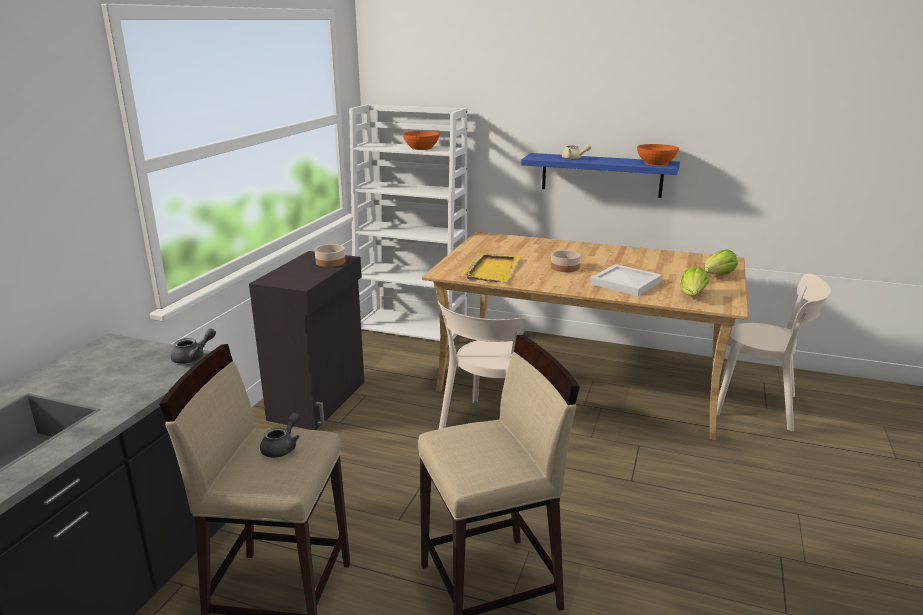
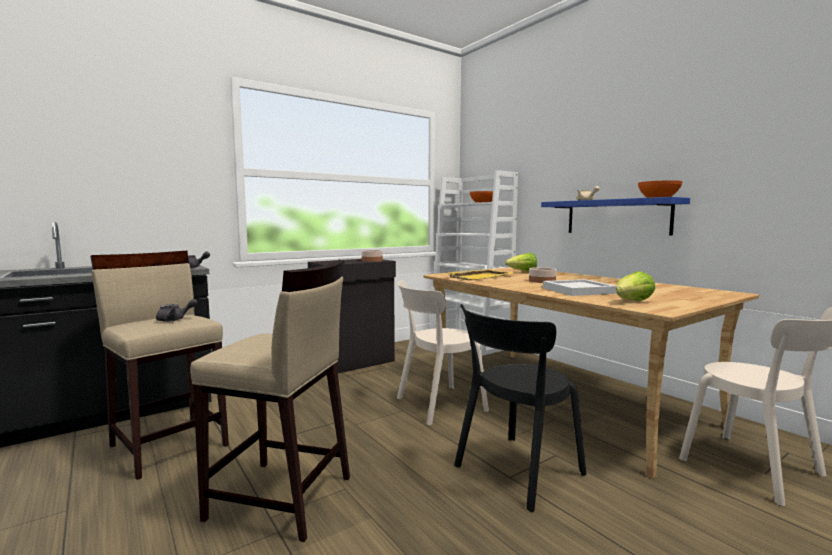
camera: 35 degrees right, 15 degrees down
(630, 474) = (515, 472): none -> black chair
(717, 276) = (694, 297): lettuce -> lettuce (523, 272)

